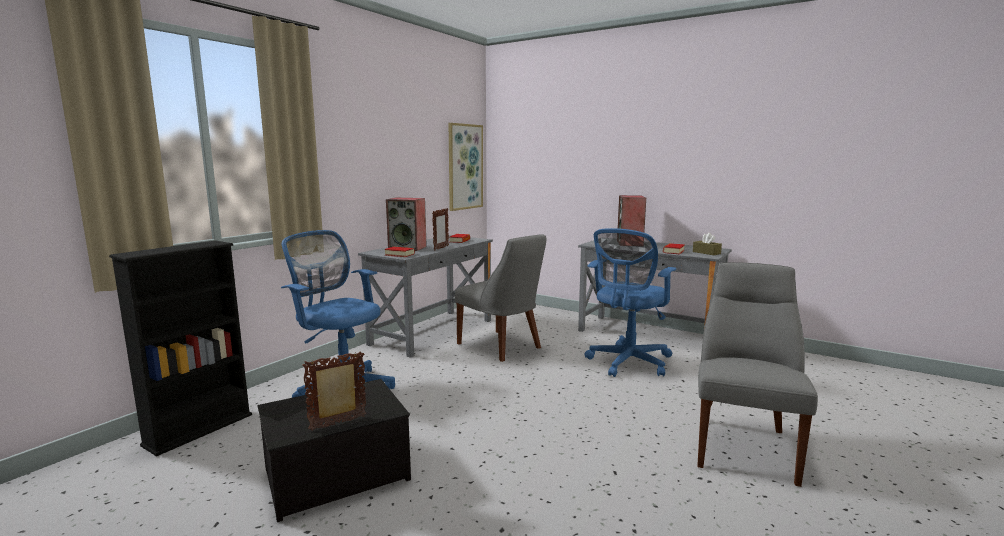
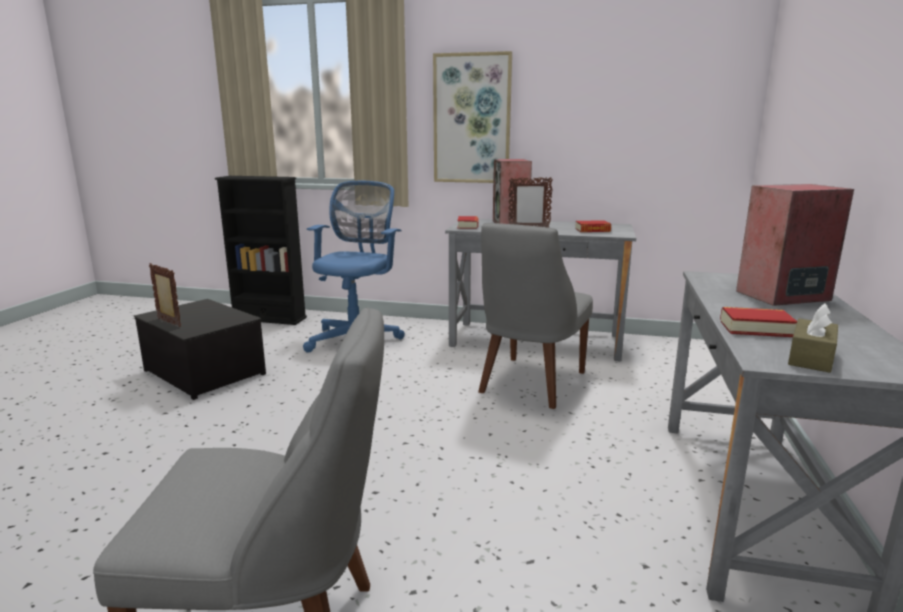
camera: 70 degrees right, 5 degrees up
(465, 167) = (693, 122): picture -> picture (472, 119)
(627, 363) = (563, 490): blue office chair -> none

